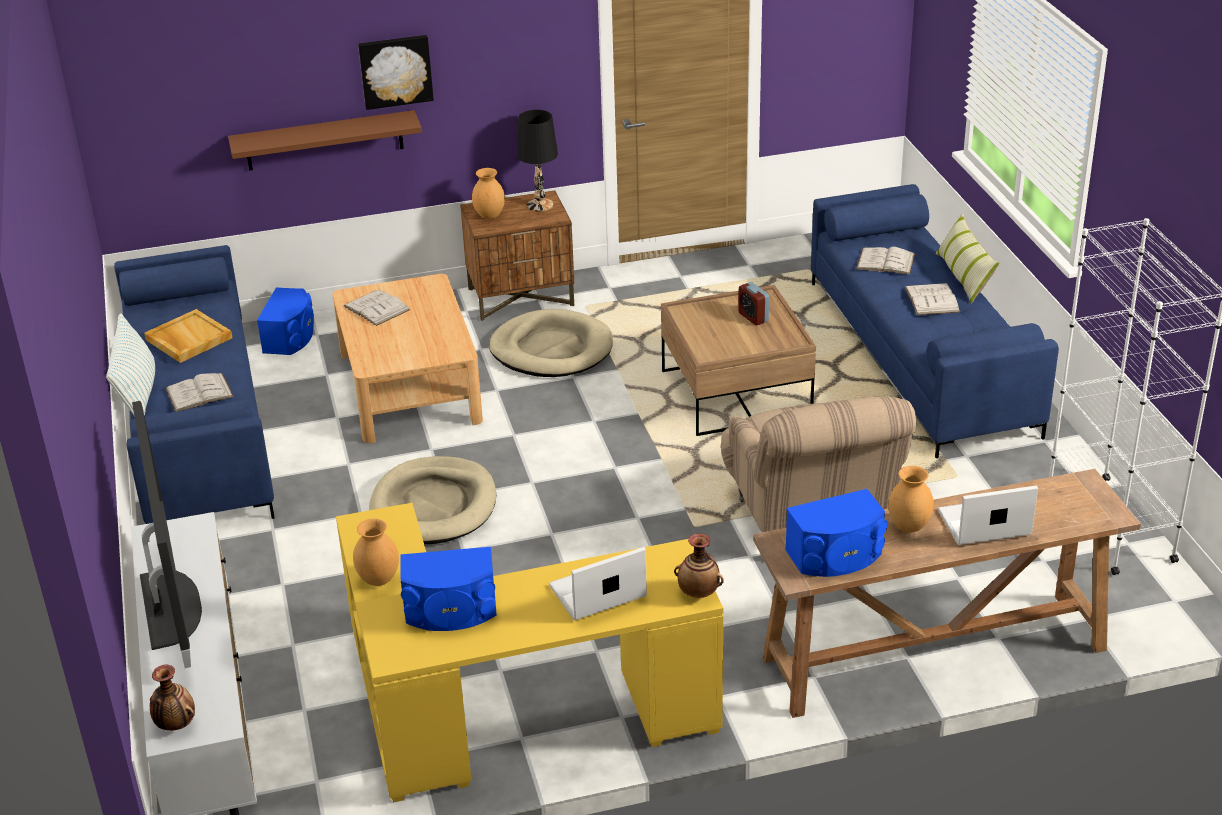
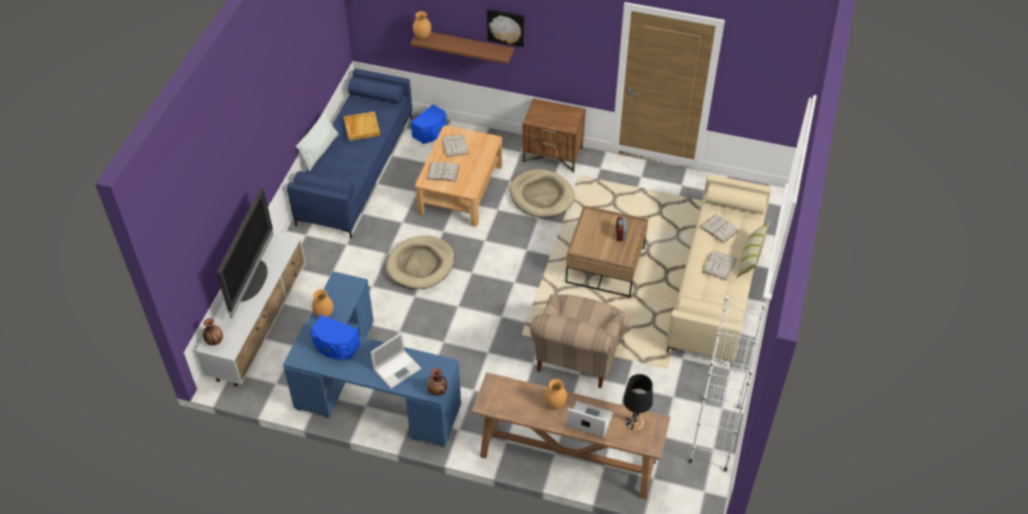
camera: 30 degrees right, 15 degrees up
(199, 393) = (344, 163): white book -> white book (443, 172)
(489, 216) = (540, 113): brown vase -> brown vase (422, 36)
(506, 714) = (368, 391): yellow desk -> blue desk
(539, 205) = (569, 116): black table lamp -> black table lamp (634, 422)
(596, 593) = (397, 368): laptop -> laptop turned 135 degrees clockwise
(836, 556) = (510, 403): blue speaker -> none
(921, 357) = (716, 287): blue sofa -> beige sofa

